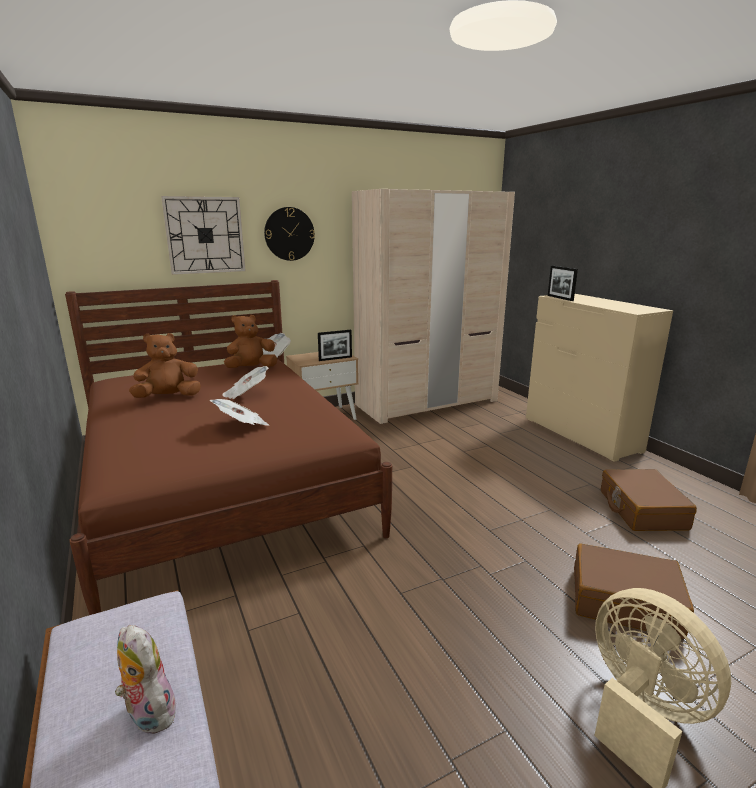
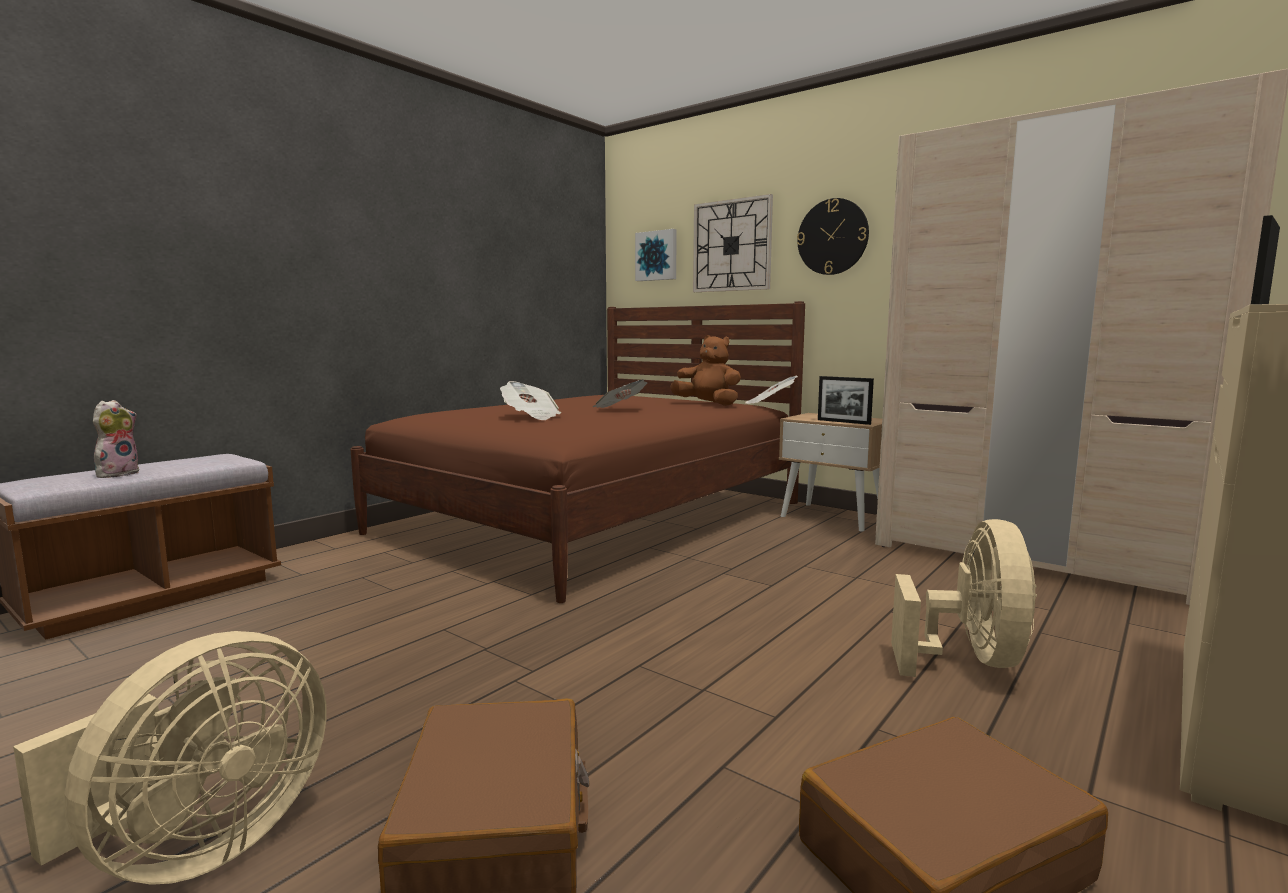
camera: 65 degrees right, 10 degrees down
(119, 240) = (657, 256): none -> picture
(168, 397) = (579, 402): brown plush toy -> none
(517, 454) = (970, 660): none -> beige fan

